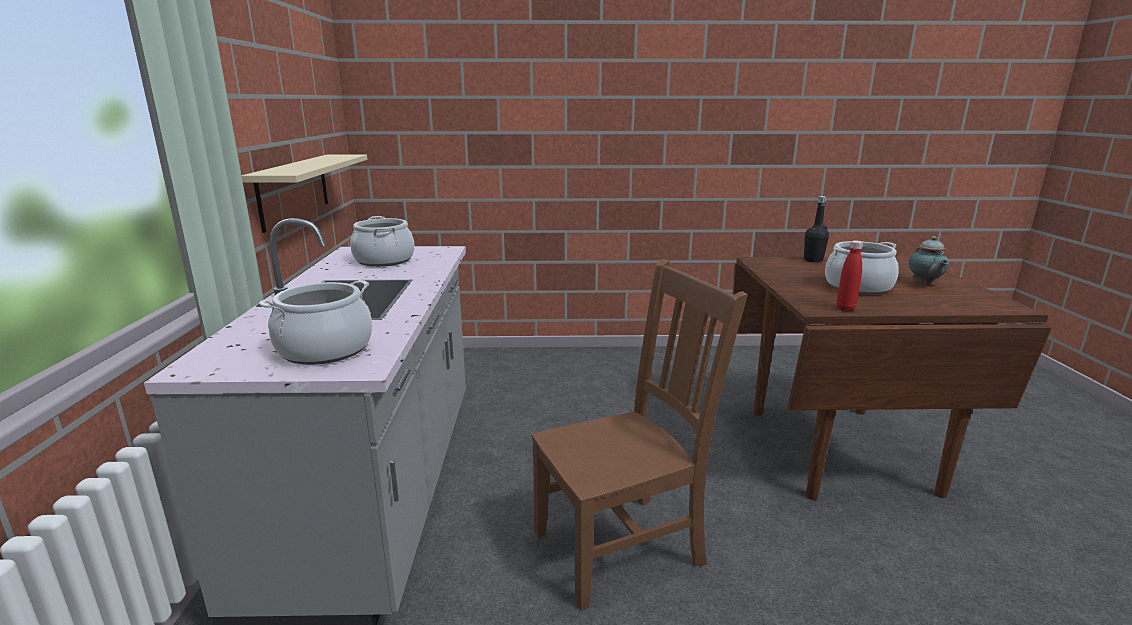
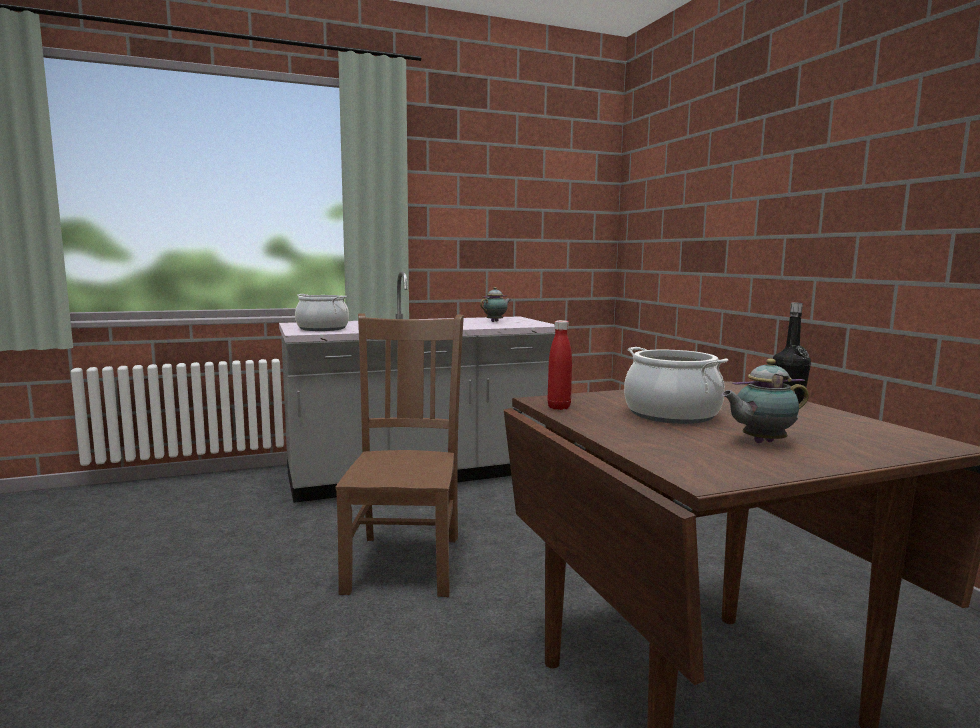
camera: 70 degrees right, 10 degrees down
(294, 190) = (505, 272): beige shelf -> none
(384, 260) = (495, 321): cooking pot -> teapot
(623, 545) = (405, 561): brown chair -> brown chair turned 135 degrees counterclockwise

